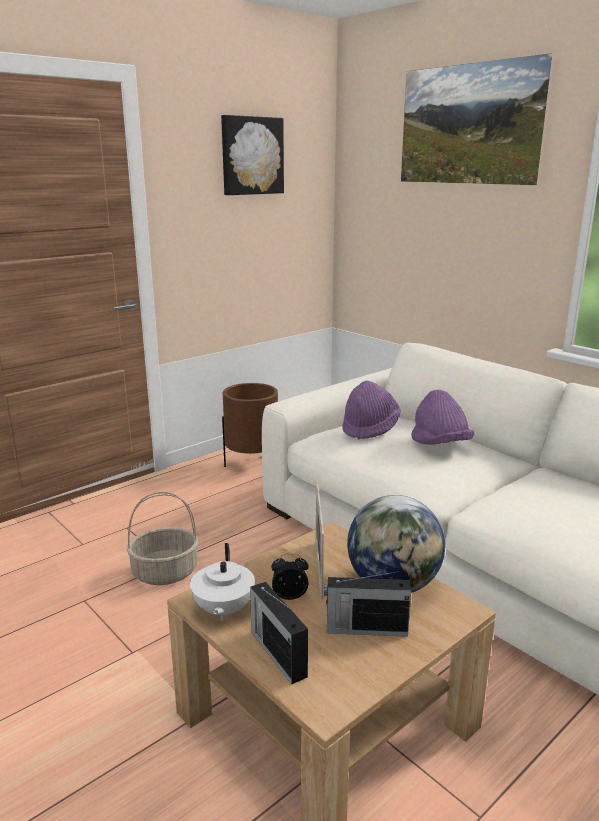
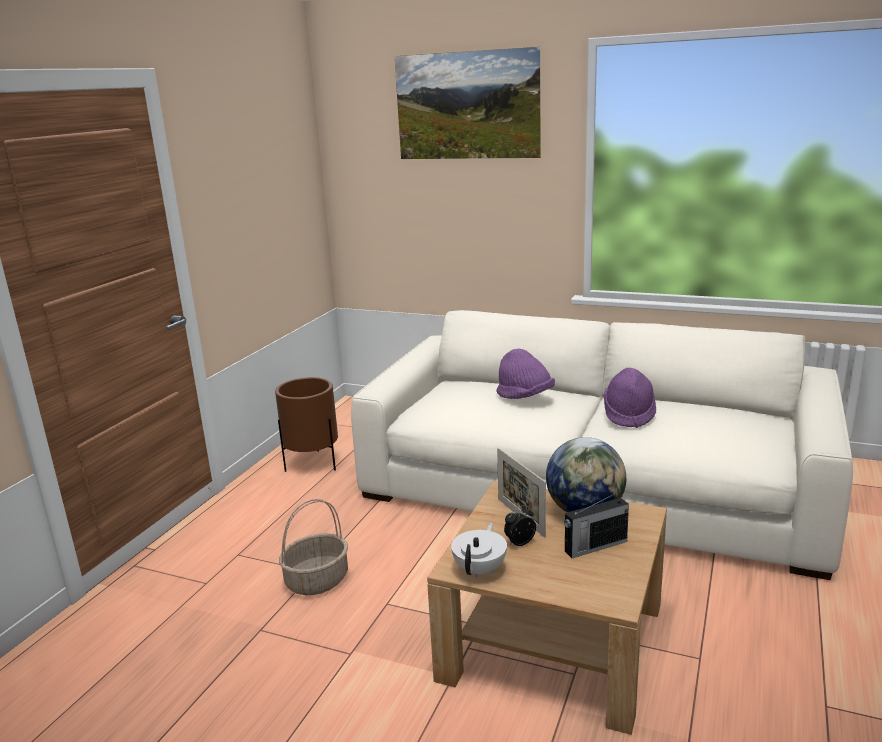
camera: 25 degrees left, 0 degrees up
(223, 610) = (480, 569): white teapot -> white teapot turned 135 degrees counterclockwise
(251, 156) = (256, 147): picture -> none
(277, 652) = (551, 582): radio -> none
(370, 428) = (455, 396): purple hat -> purple hat (629, 414)

